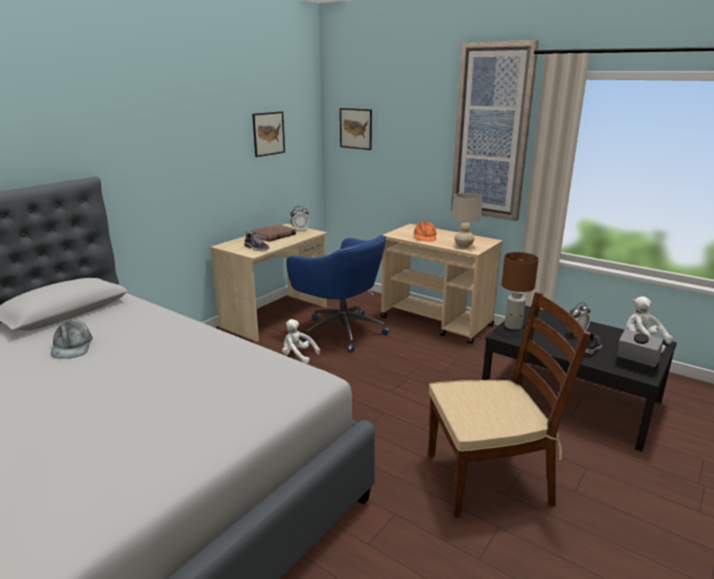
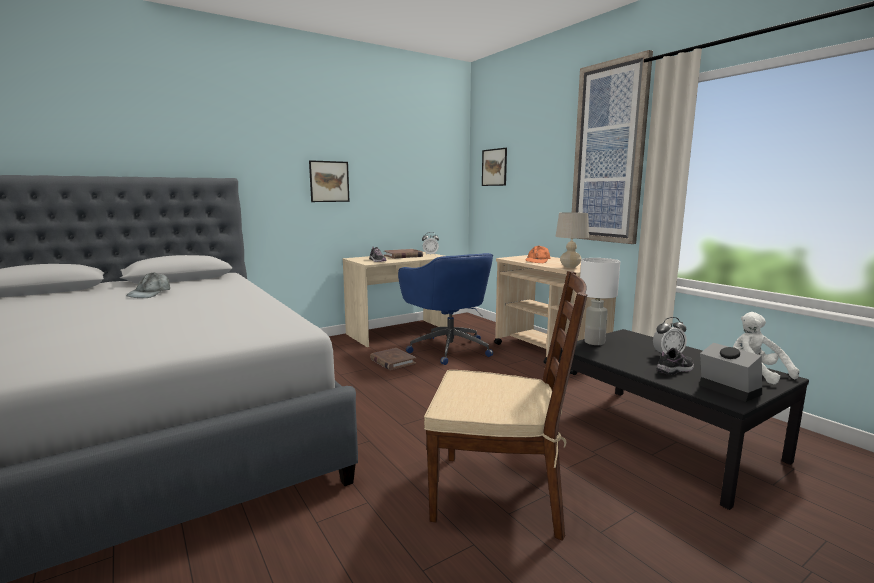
camera: 20 degrees right, 10 degrees down
(268, 133) = (410, 168): picture -> picture (329, 181)
(298, 356) = (392, 361): white plush toy -> brown book
(513, 326) = (595, 342): brown table lamp -> white table lamp

